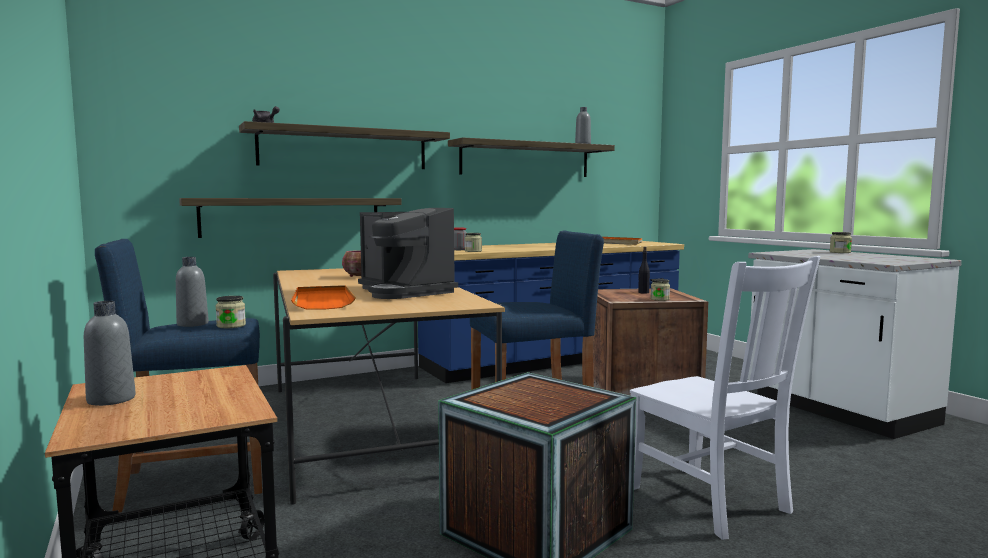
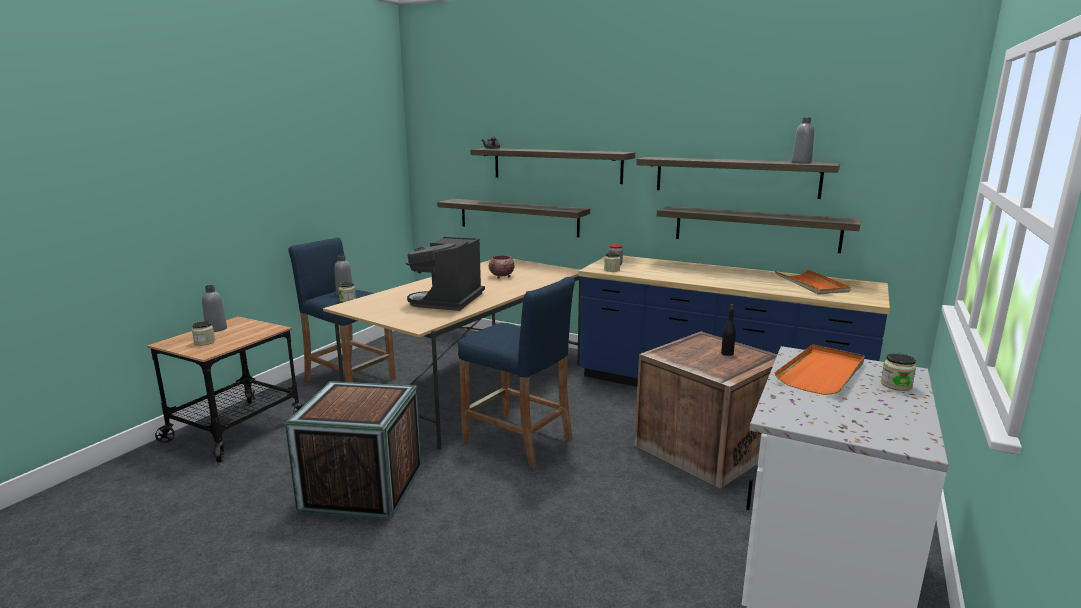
camera: 55 degrees right, 10 degrees up
(323, 301) = (389, 296): orange tray -> orange tray (822, 373)
(544, 206) = (755, 228): none -> shelf
(659, 299) = (698, 366): jar -> jar (204, 342)
(711, 501) = (464, 542): white chair -> none

